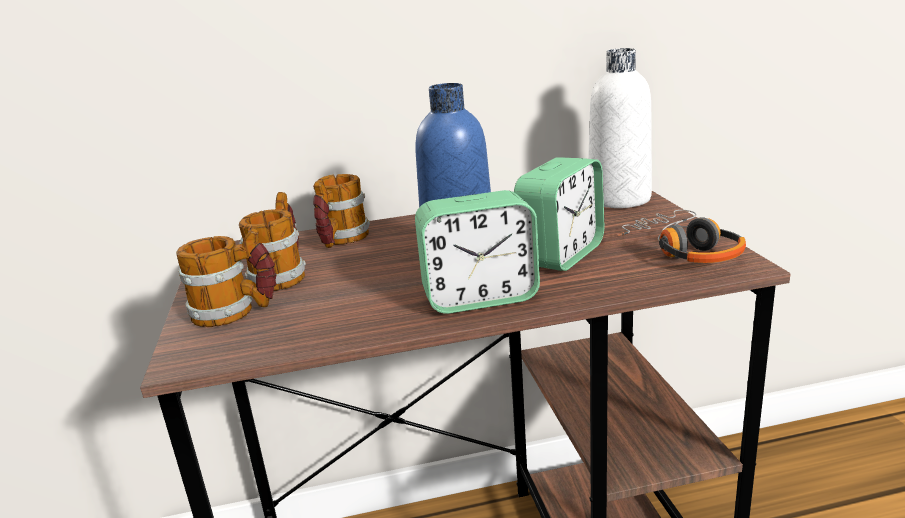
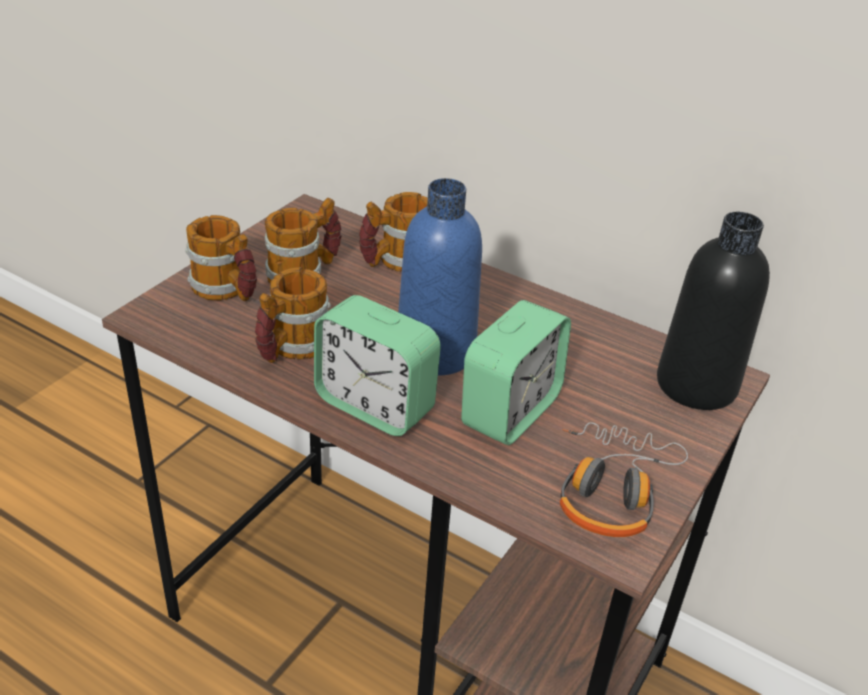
camera: 40 degrees right, 15 degrees up
(358, 308) = (291, 349): none -> mug
(561, 255) = (510, 411): alarm clock -> alarm clock turned 45 degrees counterclockwise
(619, 199) = (696, 385): white bottle -> black bottle

